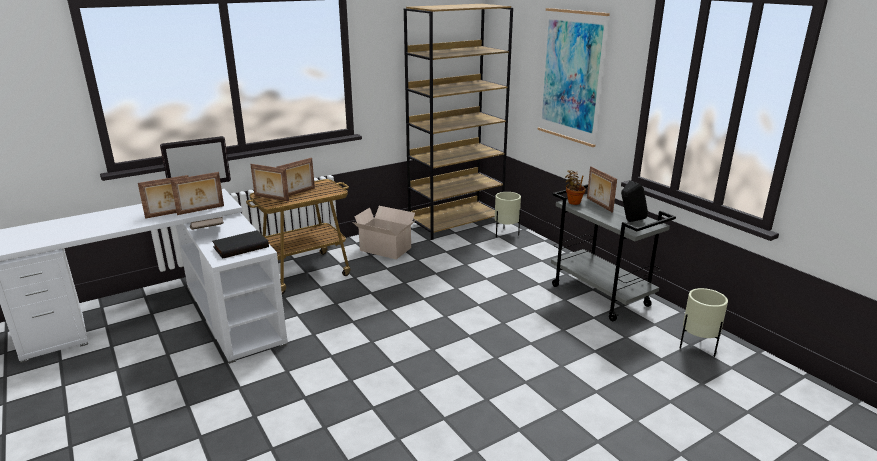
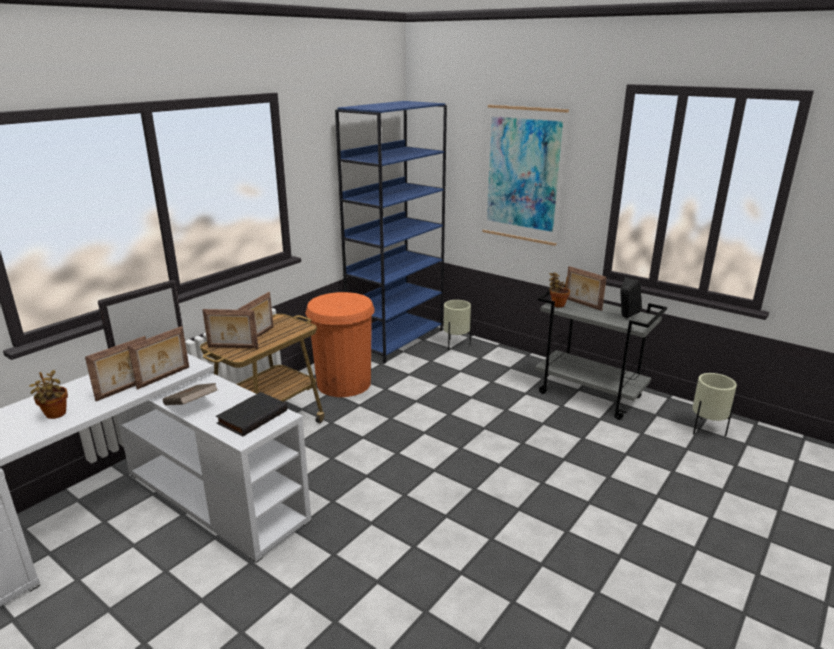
camera: 20 degrees left, 0 degrees up
(114, 223) = (55, 415): none -> potted plant
(386, 250) = (344, 383): cardboard box -> orange trash can
(456, 222) = (396, 339): brown bookcase -> blue bookcase

